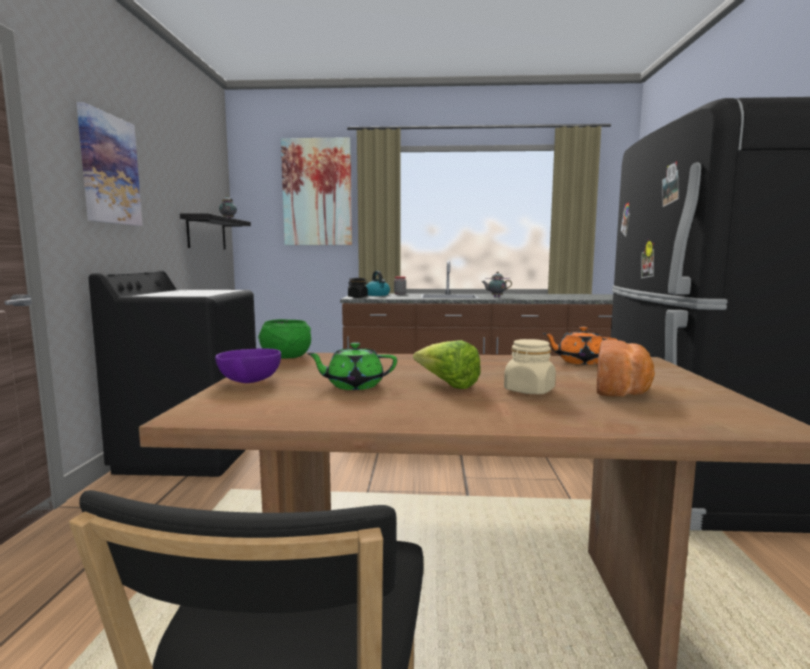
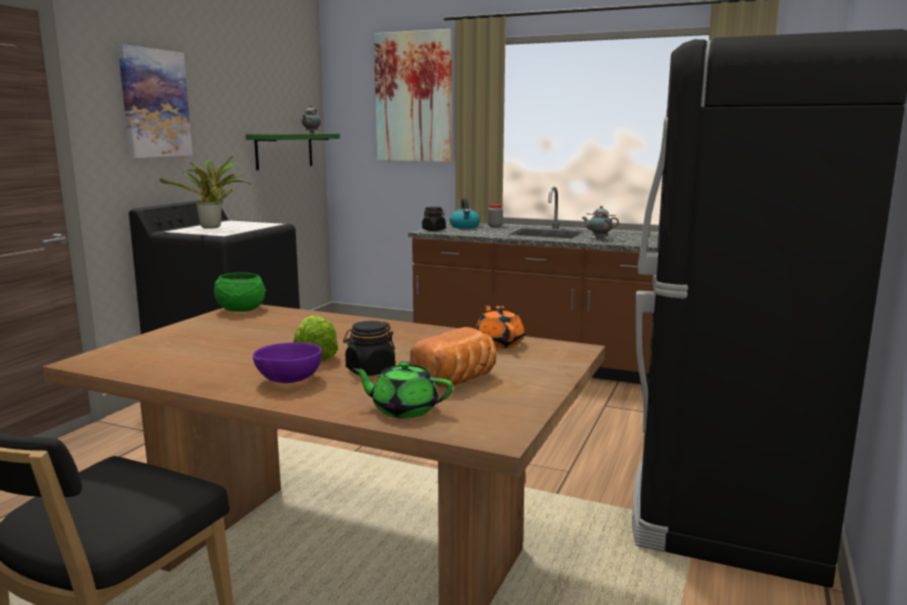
camera: 20 degrees right, 5 degrees up
(178, 293) = (213, 227): none -> potted plant
(206, 233) = (284, 150): black shelf -> green shelf
(248, 382) = (168, 335): purple bowl -> purple bowl (287, 381)
(354, 385) = (239, 348): green teapot -> green teapot (403, 409)
(529, 390) = (370, 370): beige jar -> black jar
(579, 361) = (499, 343): orange teapot -> orange teapot turned 45 degrees clockwise

